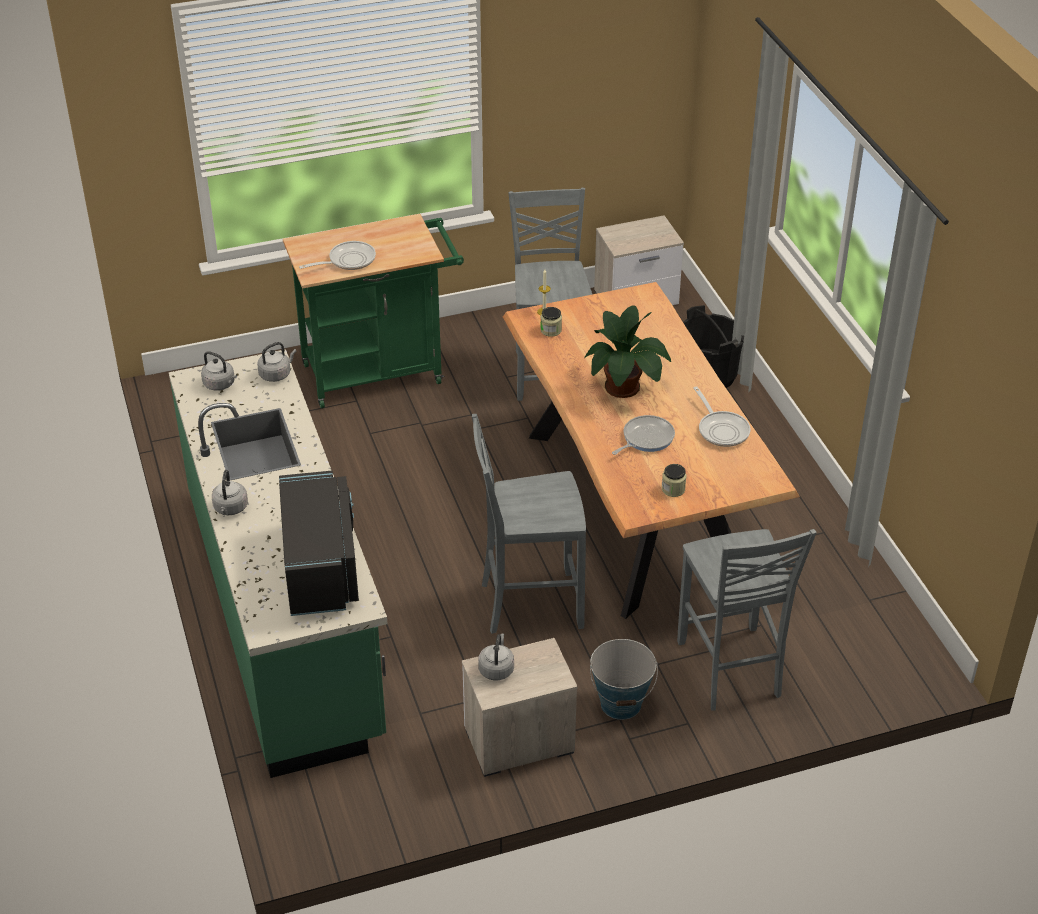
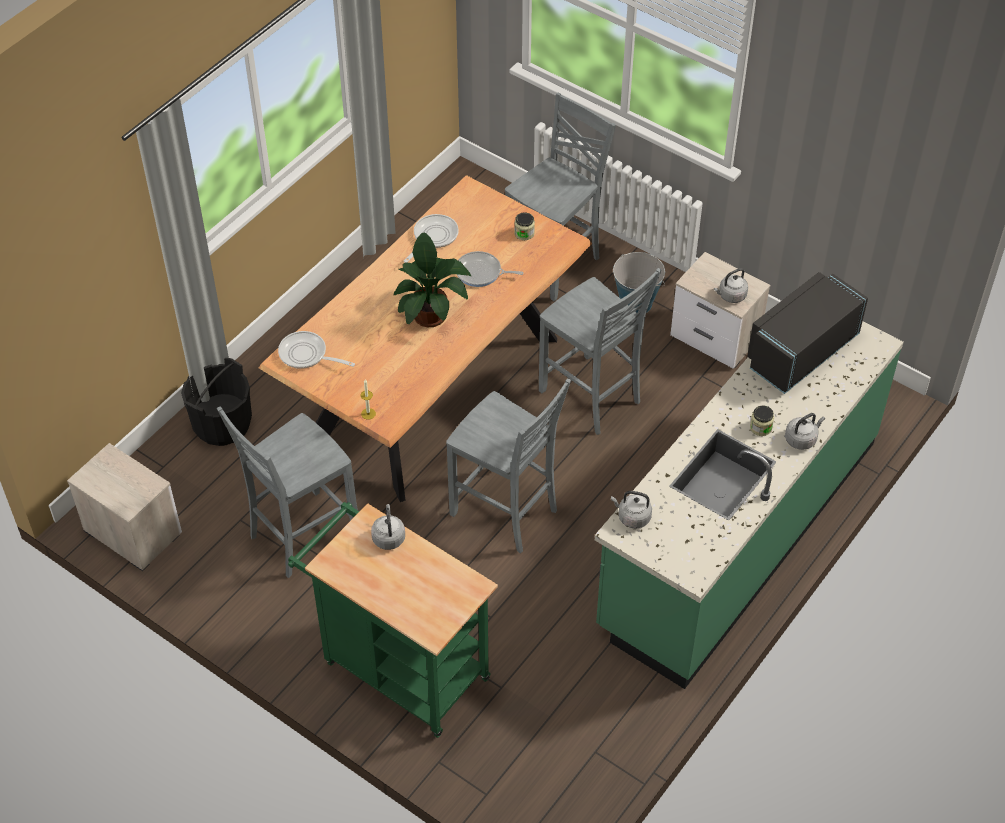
camera: 125 degrees left, 10 degrees up
(220, 384) = (680, 547): grey kettle -> grey kettle (388, 537)
(348, 260) = (430, 573): frying pan -> frying pan (306, 355)
(457, 487) = (506, 513): none -> grey chair
(551, 330) = (391, 395): jar -> jar (760, 427)

